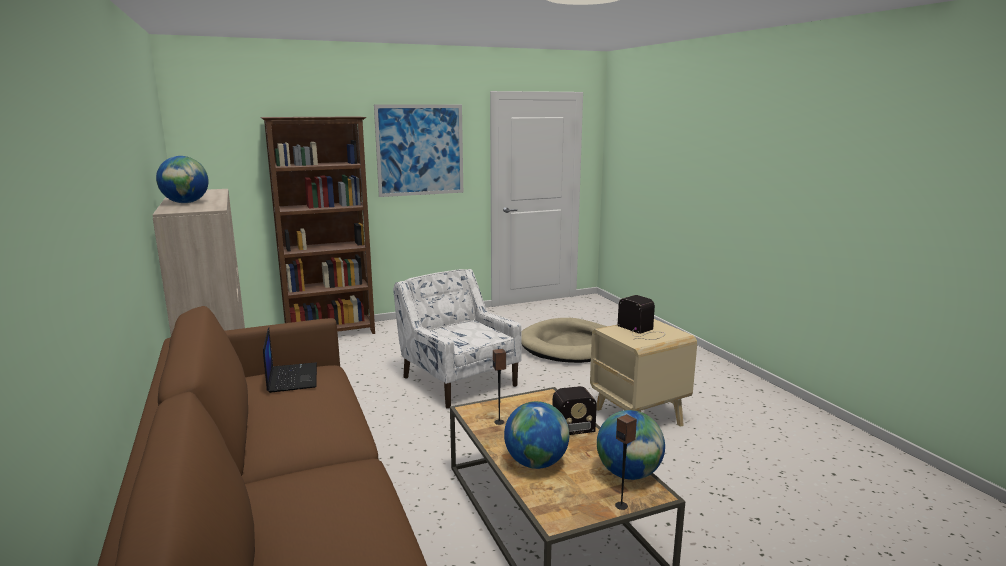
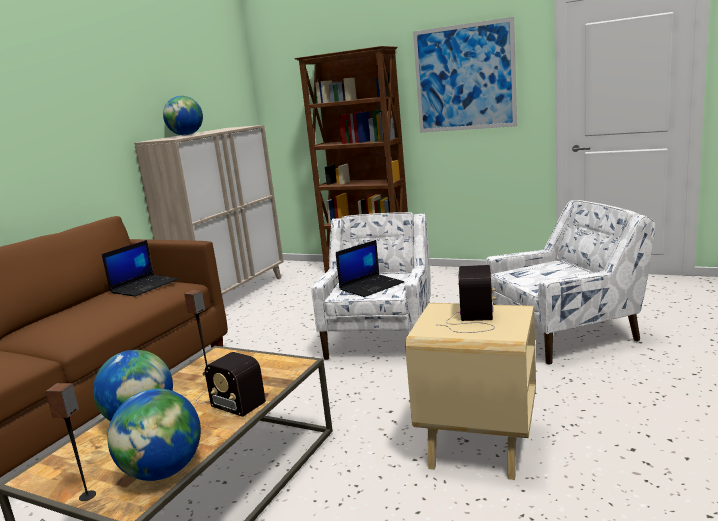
camera: 50 degrees right, 0 degrees up
(468, 335) = (371, 286): none -> laptop
(571, 346) = (565, 334): beige dog bed -> white armchair

